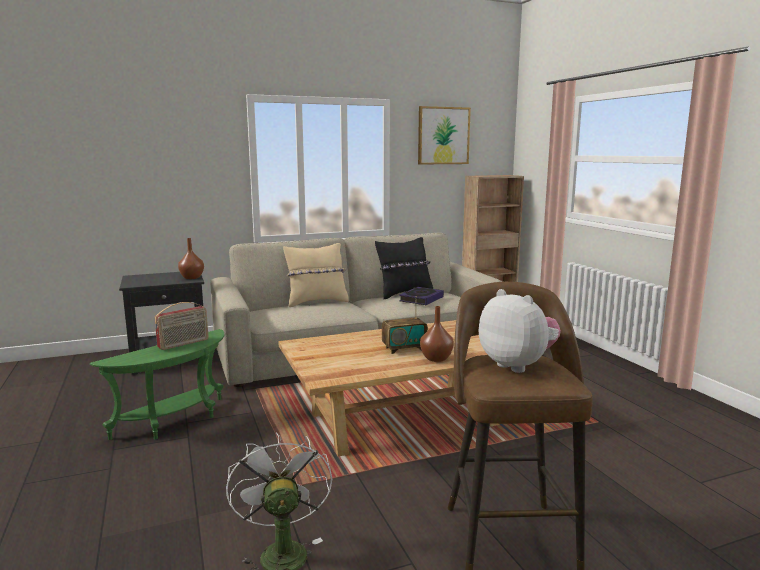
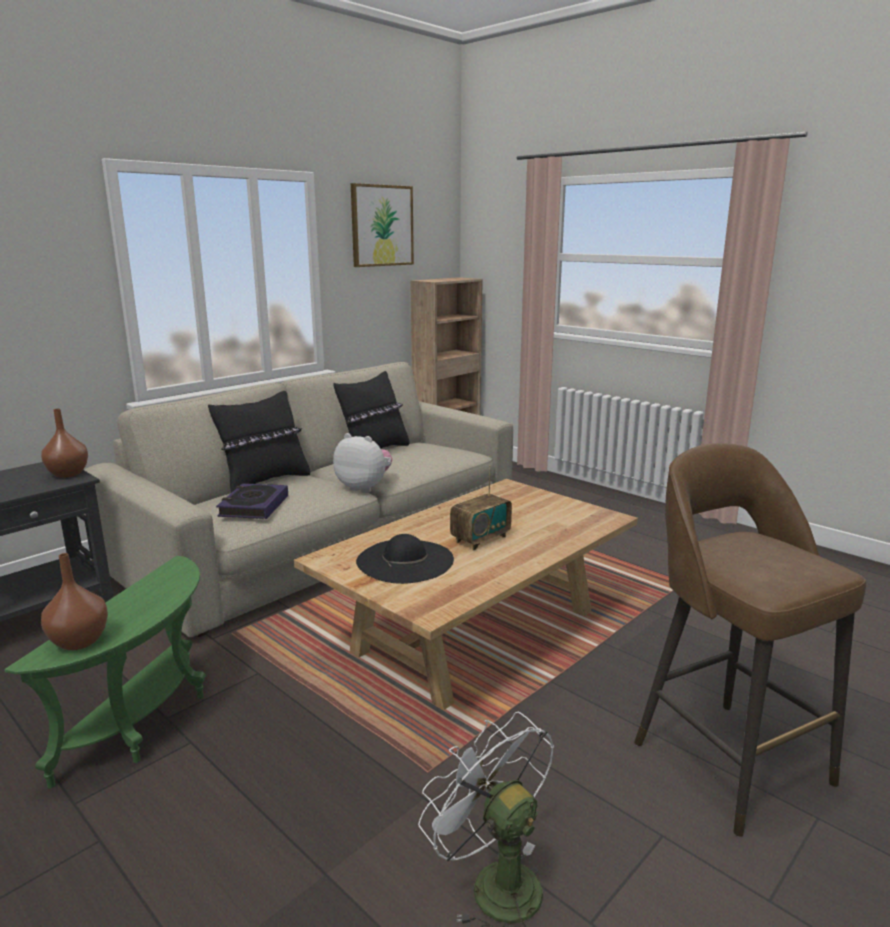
camera: 25 degrees left, 5 degrees up
(184, 344) = (147, 595): radio -> none
(317, 302) = (265, 482): beige pillow -> black pillow
(341, 352) = (405, 561): none -> black hat
(421, 299) = (413, 458): book -> book (253, 506)
(436, 358) = (535, 546): brown vase -> brown vase (80, 641)
(517, 365) = (754, 552): plush toy -> plush toy (364, 488)

